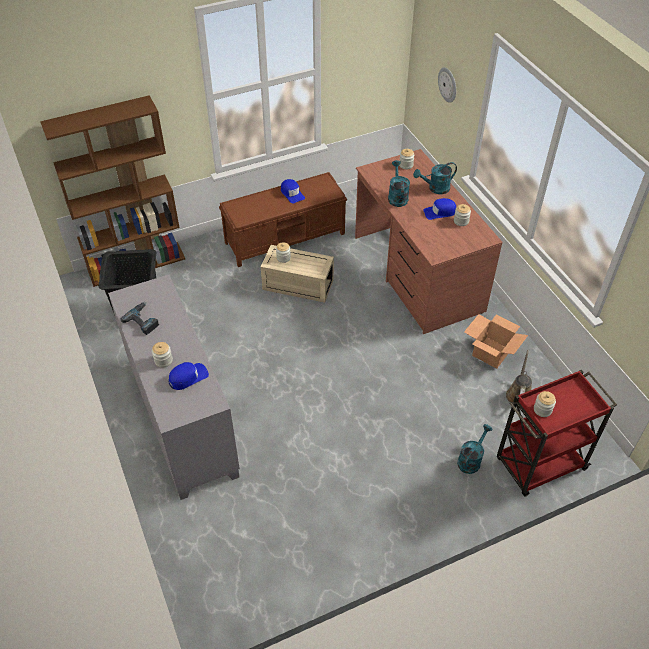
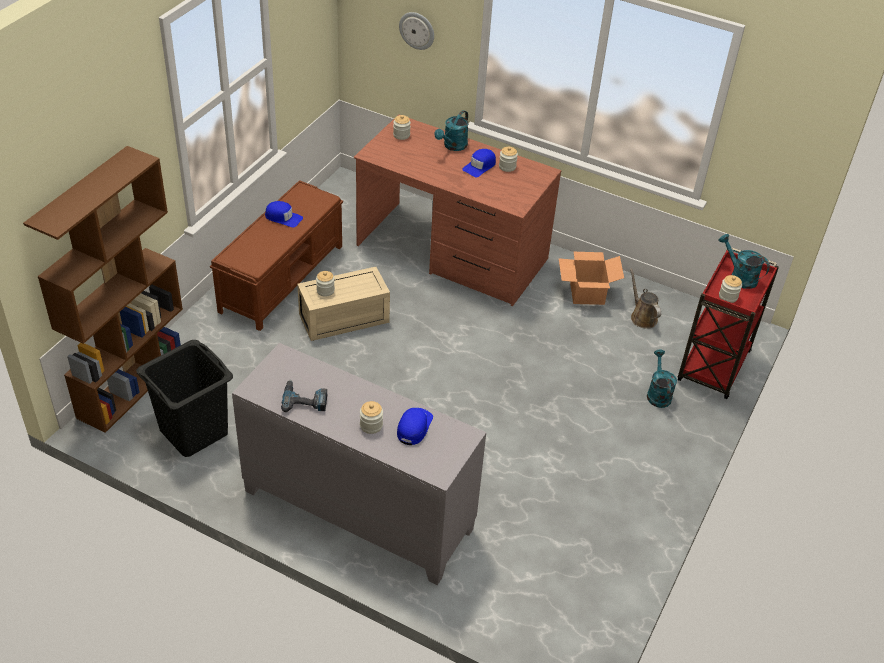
camera: 40 degrees left, 5 degrees down
(397, 196) = (425, 168): turquoise watering can -> turquoise watering can (739, 276)

